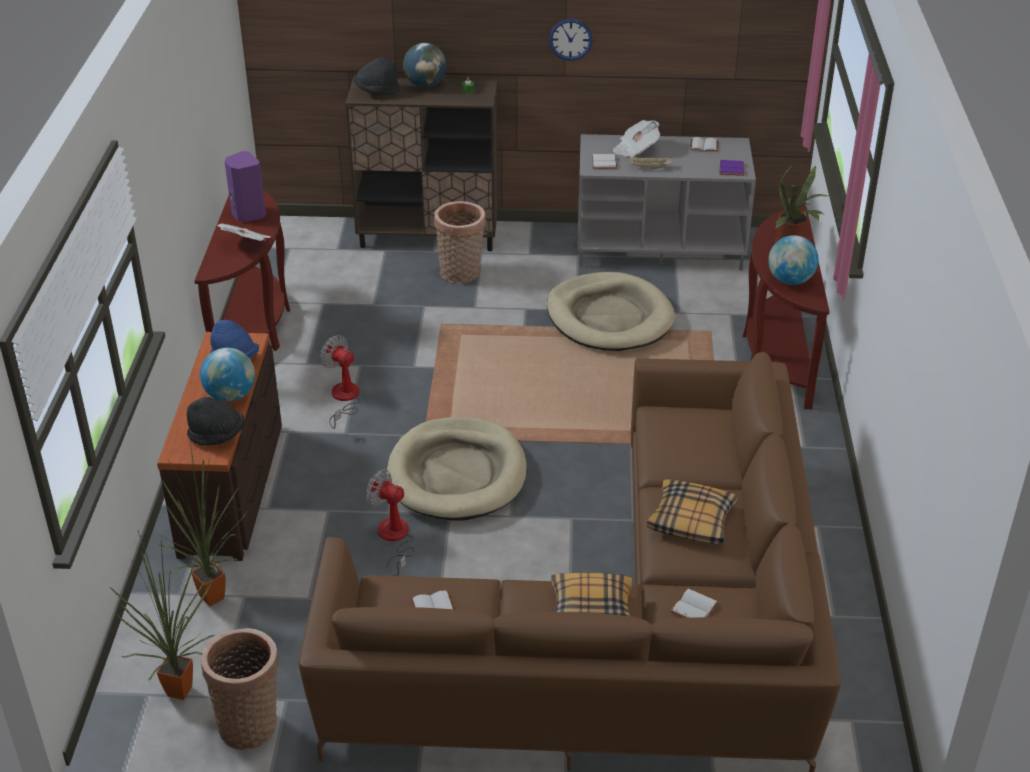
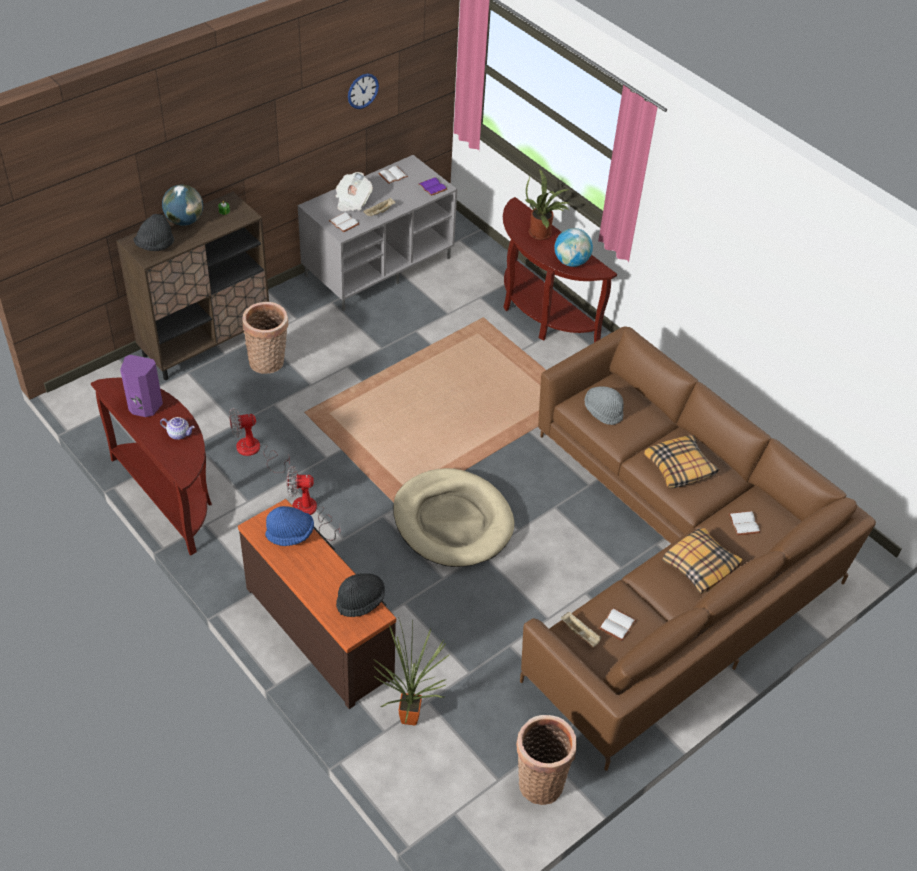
camera: 45 degrees left, 10 degrees up
(182, 688) = (470, 791): potted plant -> none
(230, 396) = (327, 564): globe -> none
(246, 244) = (179, 434): newspaper -> teapot
(388, 592) = (580, 633): none -> beige tray
(394, 538) = (470, 594): fan -> fan (255, 451)
(570, 39) = (282, 133): wall clock -> wall clock (363, 91)
(609, 317) = (409, 342): beige dog bed -> none
(675, 432) = (603, 411): none -> grey hat

